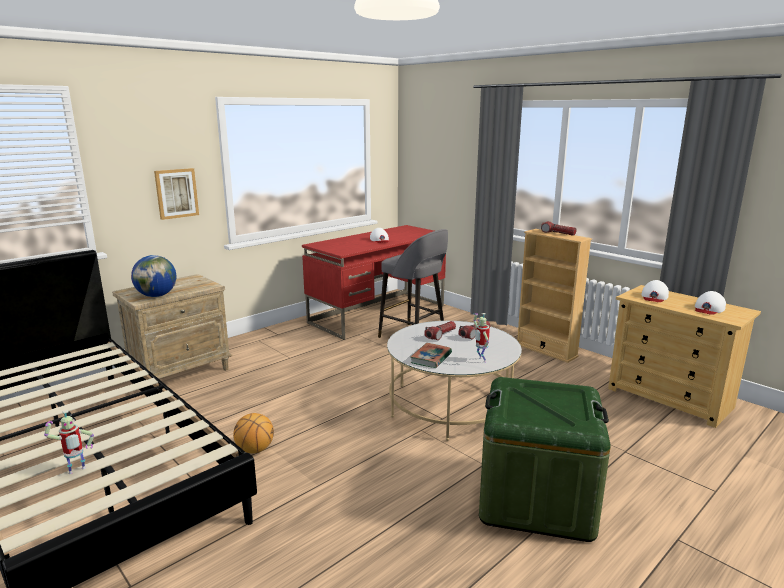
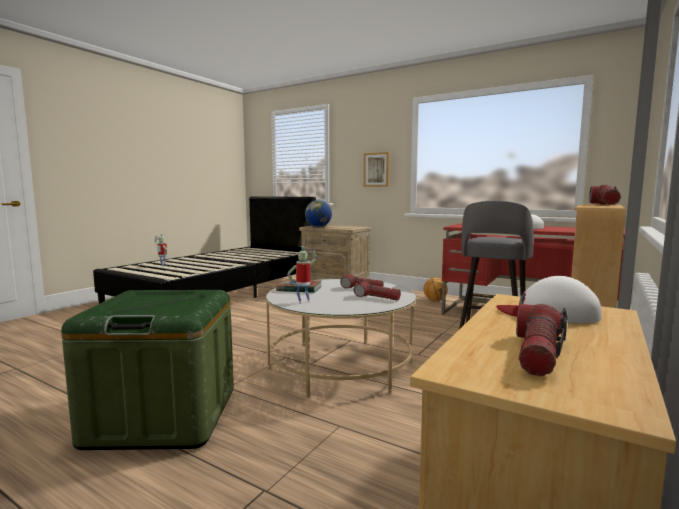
camera: 75 degrees right, 10 degrees down
(255, 450) = (244, 316): basketball -> basketball (435, 300)
(708, 308) = (538, 354): white cap -> flashlight

